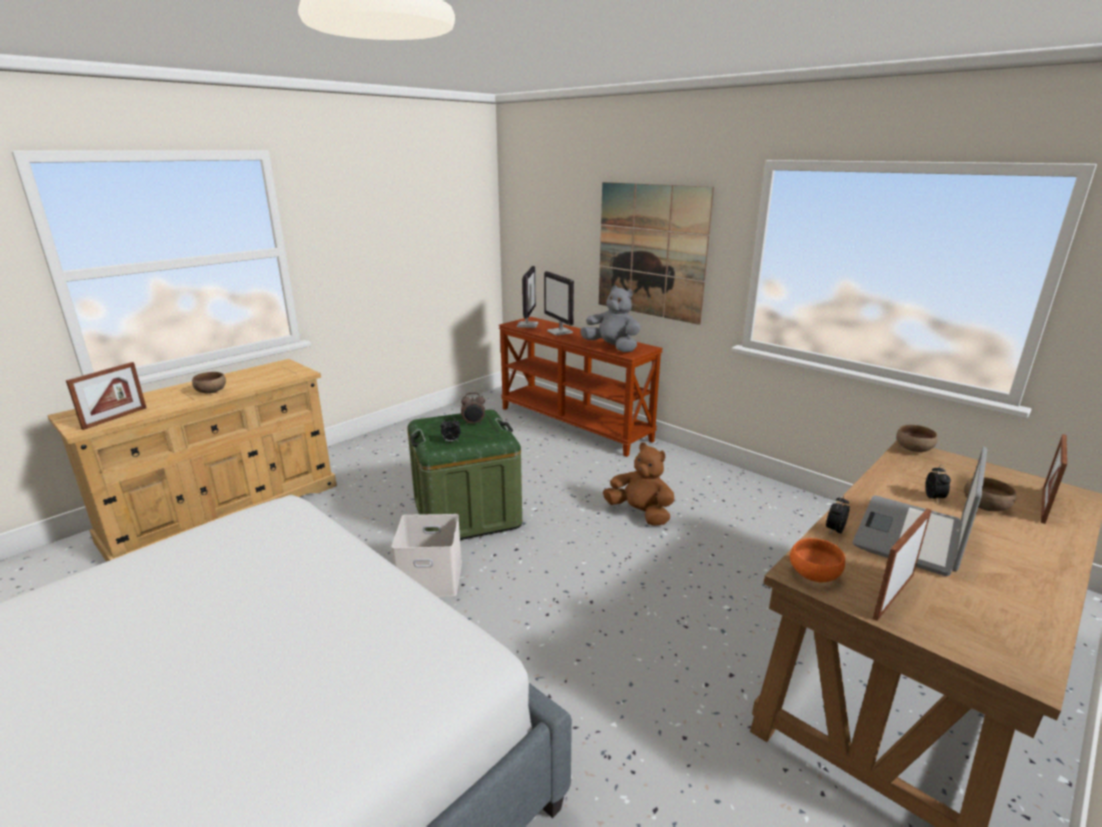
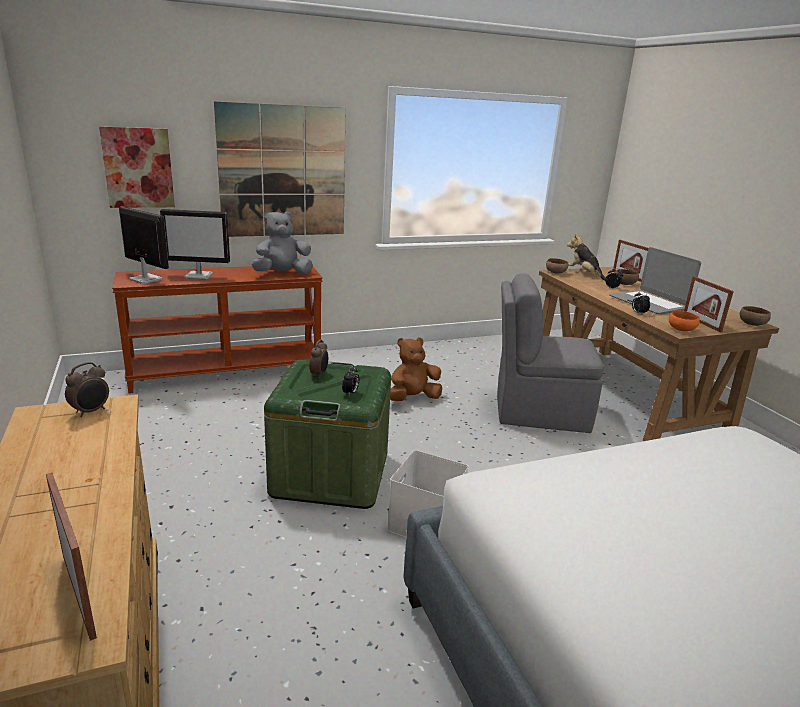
camera: 65 degrees left, 0 degrees up
(212, 392) = (84, 483): brown bowl -> brown bowl (752, 324)
(291, 371) = (91, 411): none -> alarm clock
(553, 237) = (138, 168): none -> picture
(718, 603) = (538, 412): none -> grey chair
(961, 469) = (584, 274): none -> plush toy

